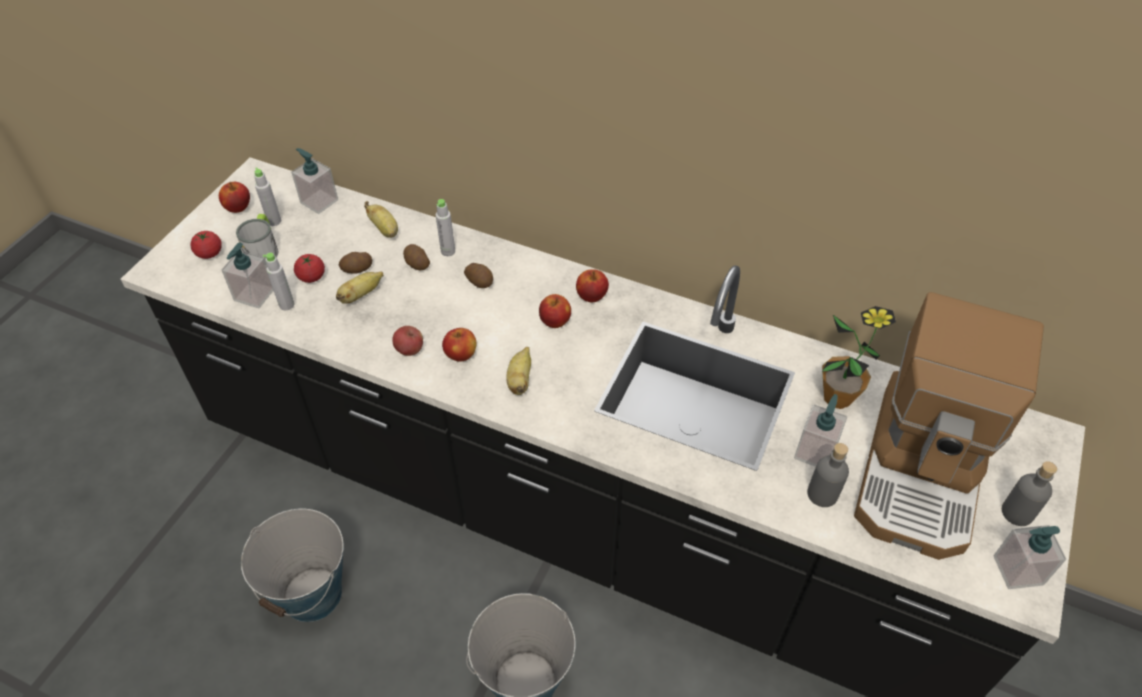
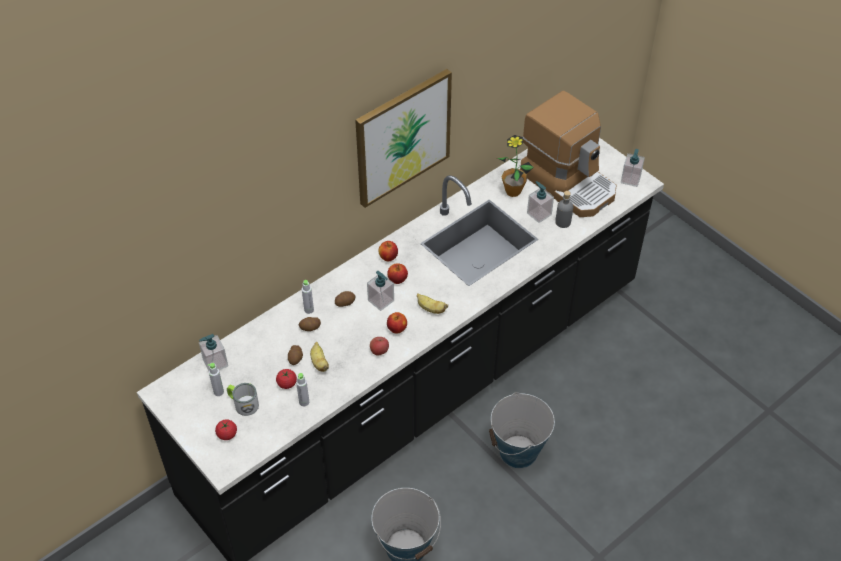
camera: 65 degrees left, 0 degrees up
(238, 208) = (190, 409): apple -> none
(254, 295) = (284, 417): soap dispenser -> soap dispenser (381, 300)
(385, 230) = (268, 335): banana -> none
(696, 138) = (402, 137): none -> picture
(1017, 512) = (604, 164): grey bottle -> none

